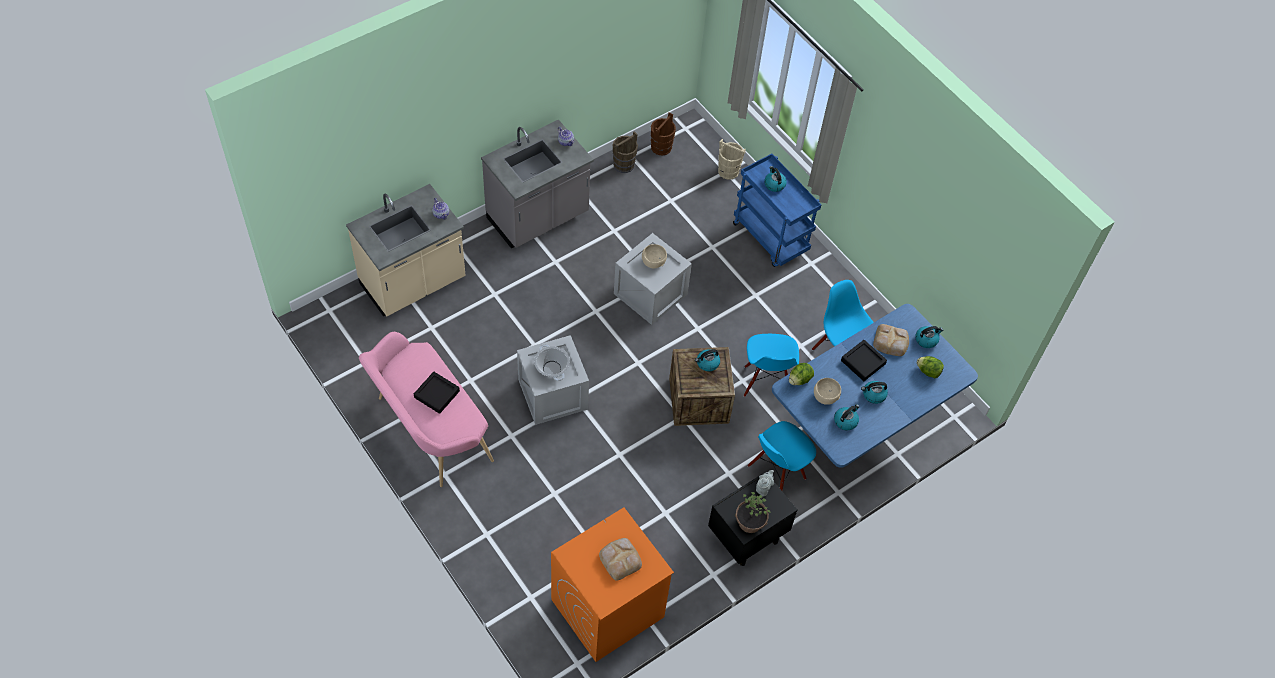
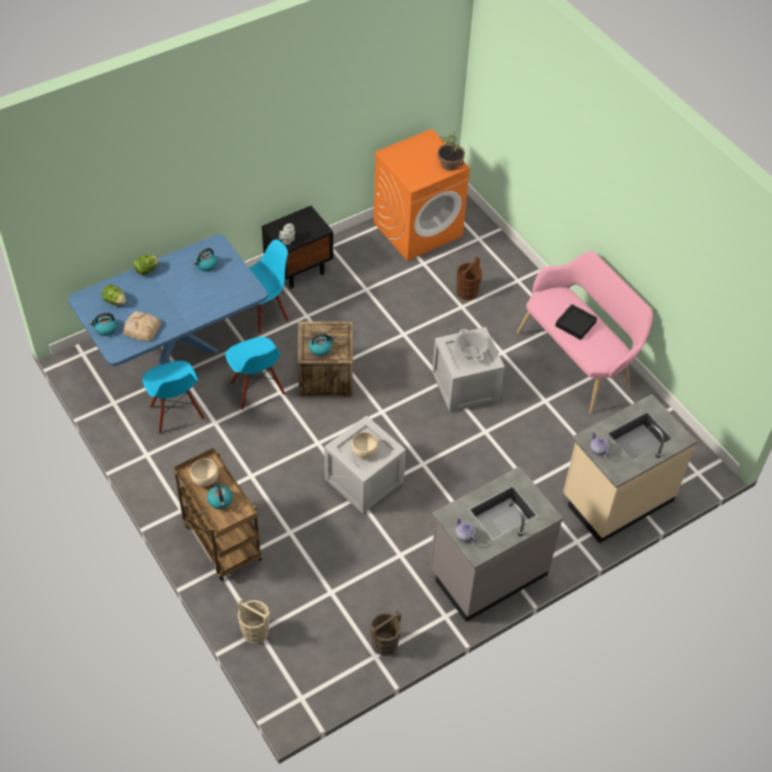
camera: 175 degrees left, 5 degrees down
(620, 559) = (415, 161): bread -> none
(661, 147) = (335, 669): brown bucket -> brown bucket (467, 292)
(749, 522) = (303, 218): potted plant -> potted plant (450, 164)
(766, 382) = (257, 389): blue chair -> blue chair turned 150 degrees clockwise
(771, 238) = (220, 541): blue cart -> brown cart
(799, 379) = (240, 299): lettuce -> lettuce (146, 270)
(825, 397) = (219, 284): beige bowl -> beige bowl (205, 479)
(863, 362) = (175, 311): black tray -> none
(873, 395) = (174, 284): kettle -> none

